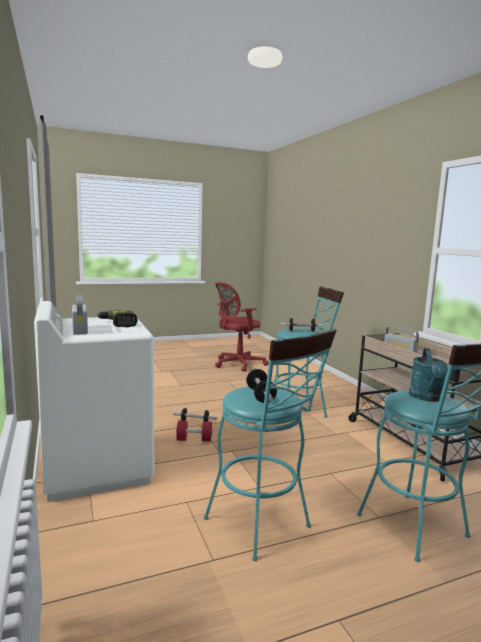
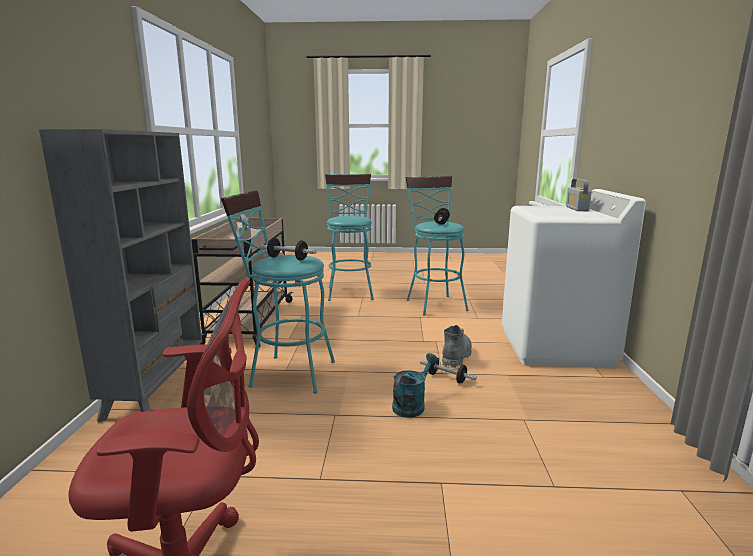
camera: 155 degrees left, 5 degrees up
(118, 324) = (548, 211): power drill -> none
(194, 440) = (456, 356): red dumbbell -> grey boot
(350, 393) = (157, 388): none -> grey bookcase
(427, 398) = (347, 217): turquoise watering can -> turquoise watering can (412, 405)

